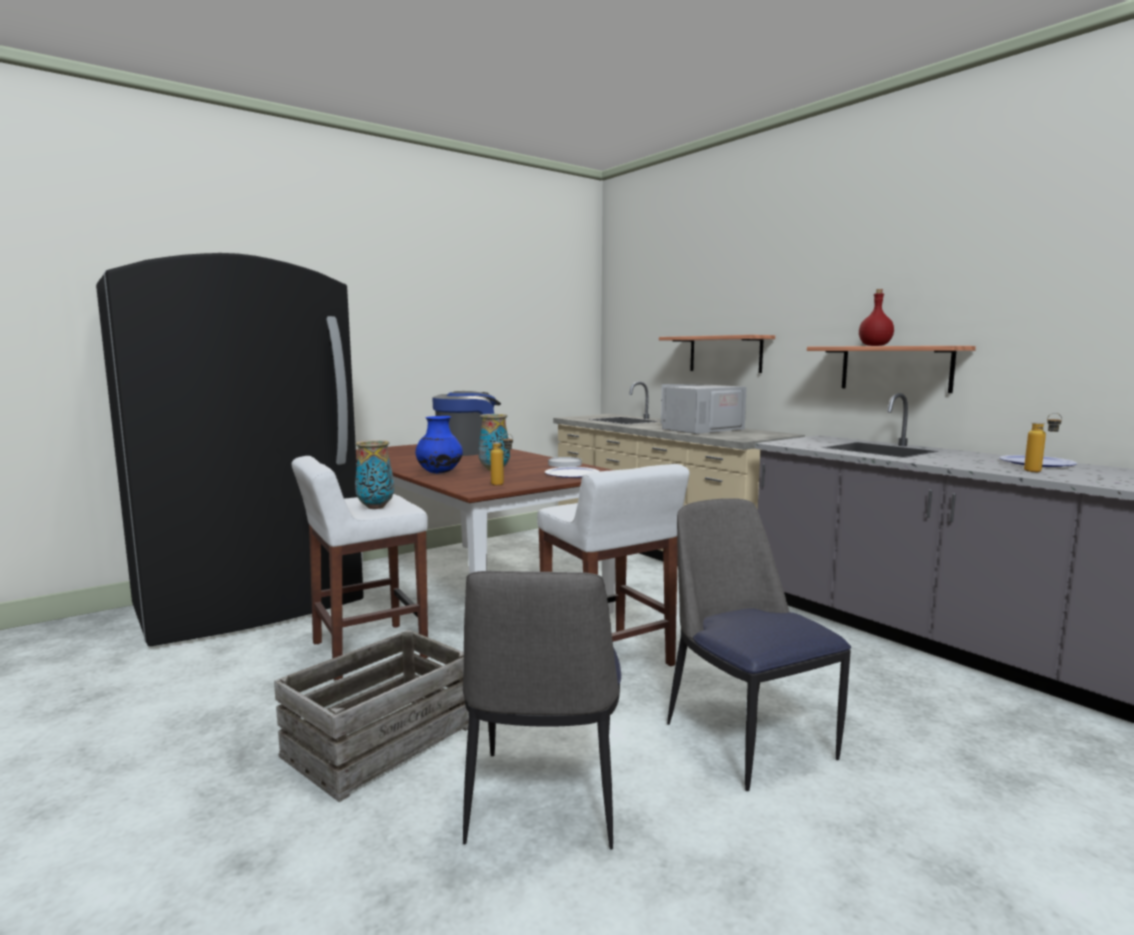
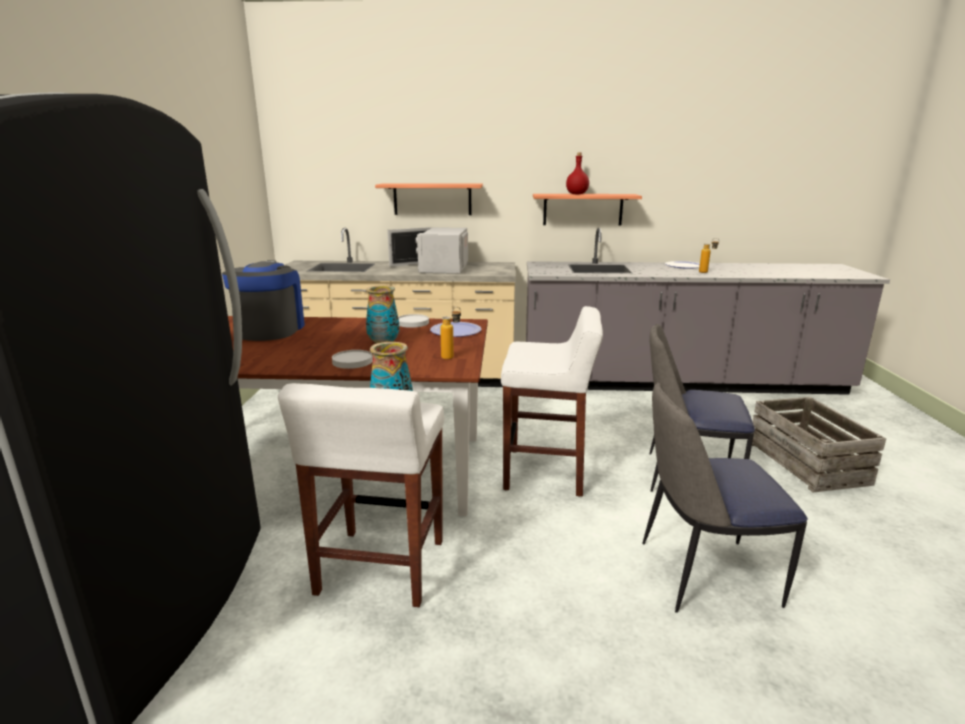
camera: 50 degrees left, 10 degrees up
(381, 742) = (562, 617): crate -> crate (807, 462)
(439, 473) = (352, 361): blue vase -> white plate
(542, 801) = (703, 574): chair -> chair turned 135 degrees clockwise

